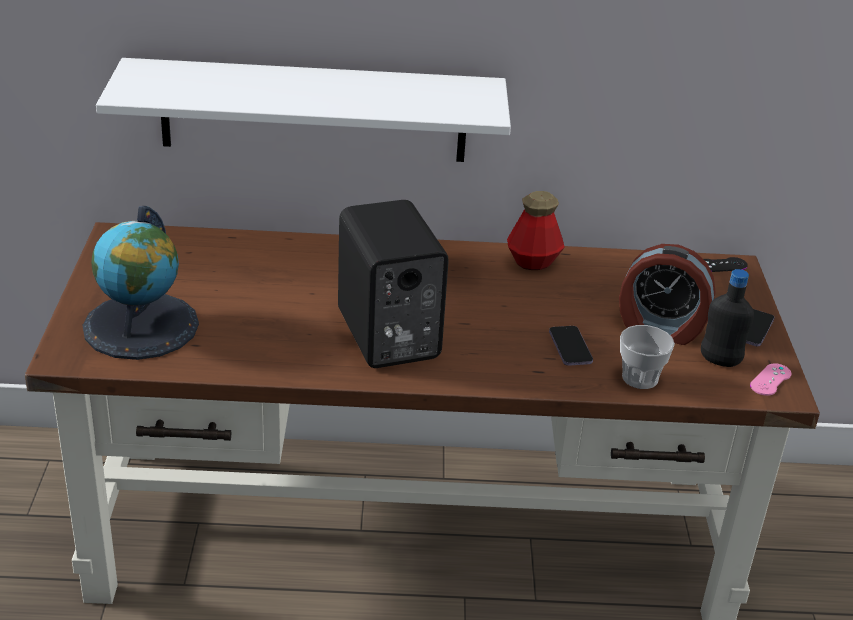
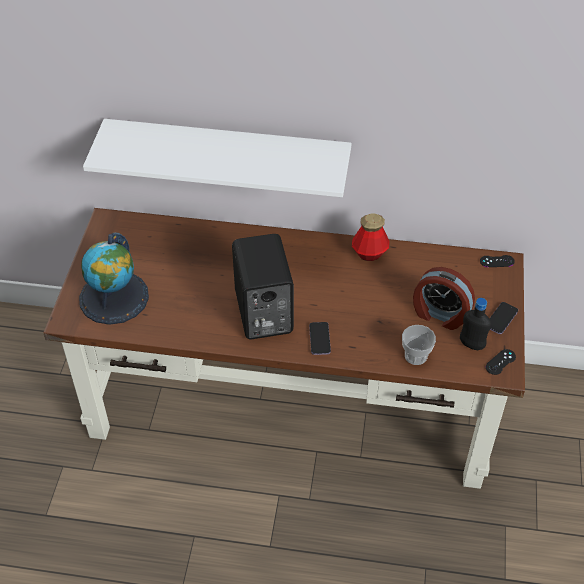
camera: 10 degrees right, 15 degrees up
(570, 347) = (377, 328): phone -> phone (319, 339)
(770, 380) = (500, 362): pink game controller -> black game controller

